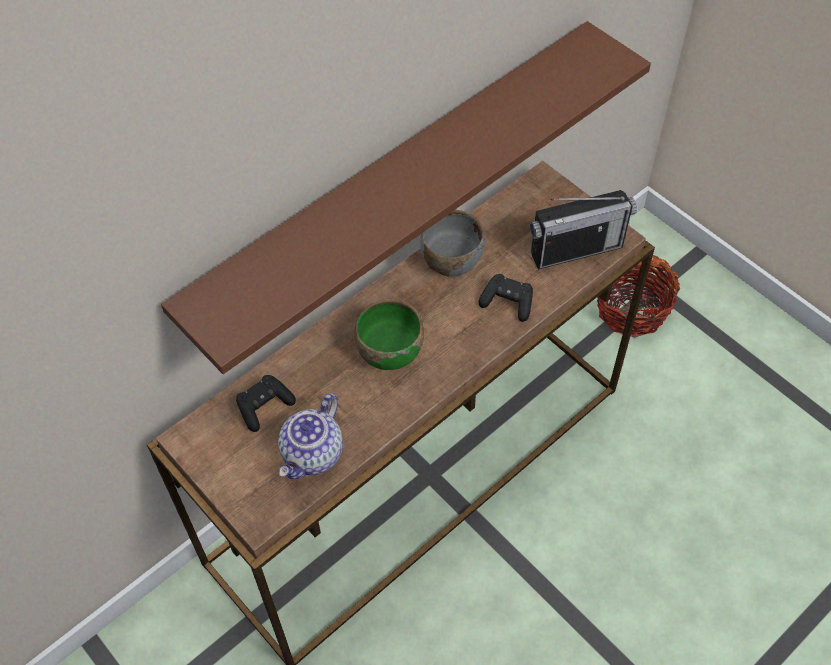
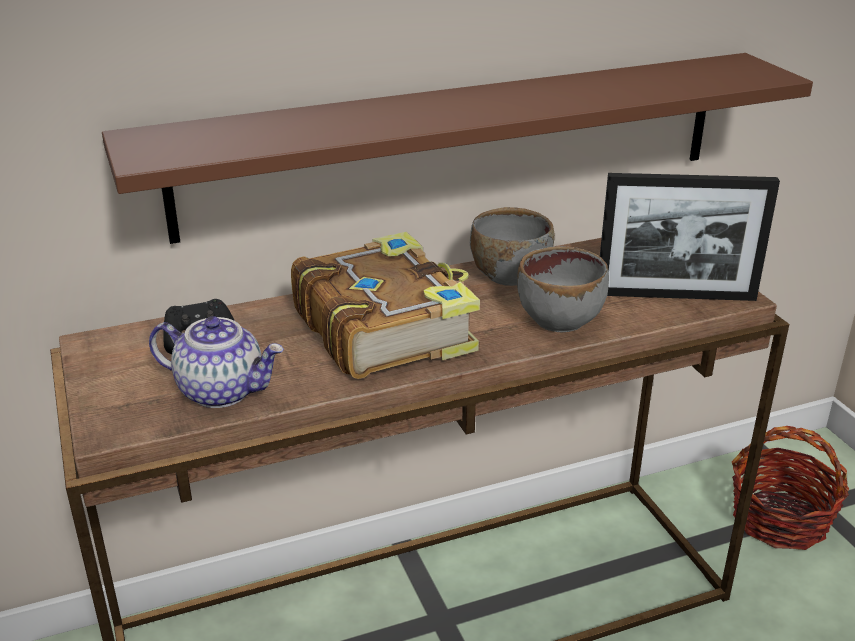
camera: 20 degrees right, 25 degrees down
(313, 454) = (222, 390): teapot -> teapot turned 120 degrees counterclockwise
(390, 351) = (384, 327): green bowl -> book
(507, 303) = (560, 319): black game controller -> grey bowl
(576, 250) = (675, 296): radio -> picture frame

